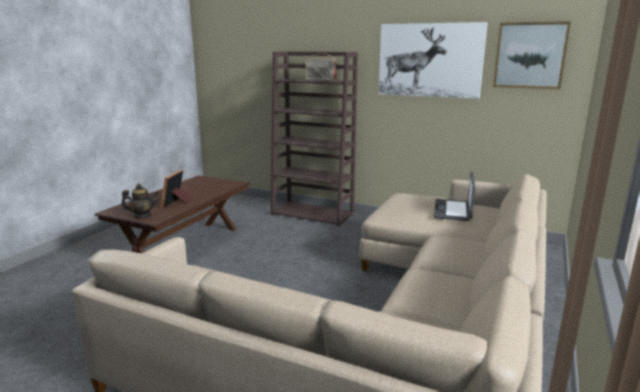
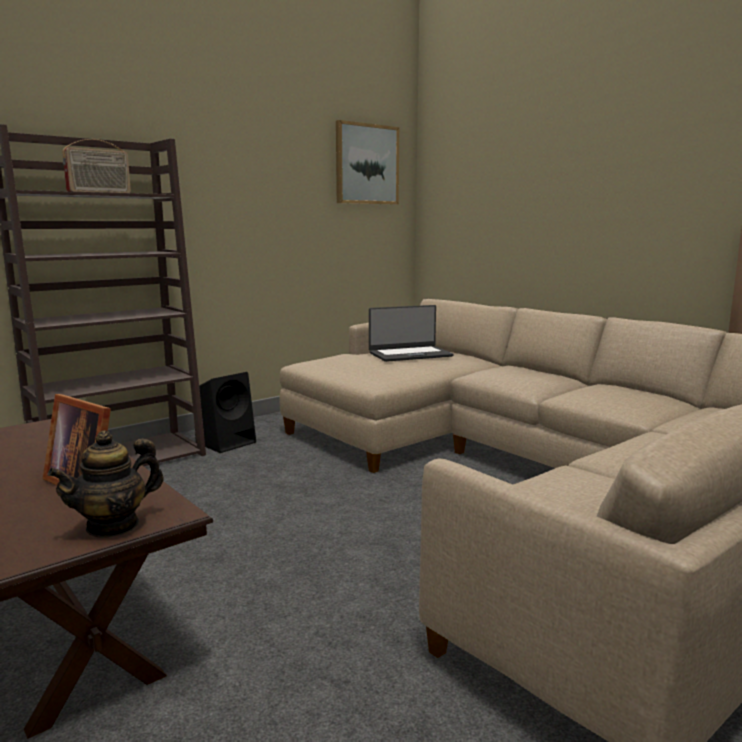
camera: 65 degrees left, 5 degrees down
(142, 216) = (113, 526): teapot -> teapot turned 150 degrees counterclockwise
(360, 225) = (227, 442): none -> black speaker
(429, 60) = (261, 165): picture -> none
(453, 210) = (410, 354): laptop -> laptop turned 60 degrees counterclockwise

